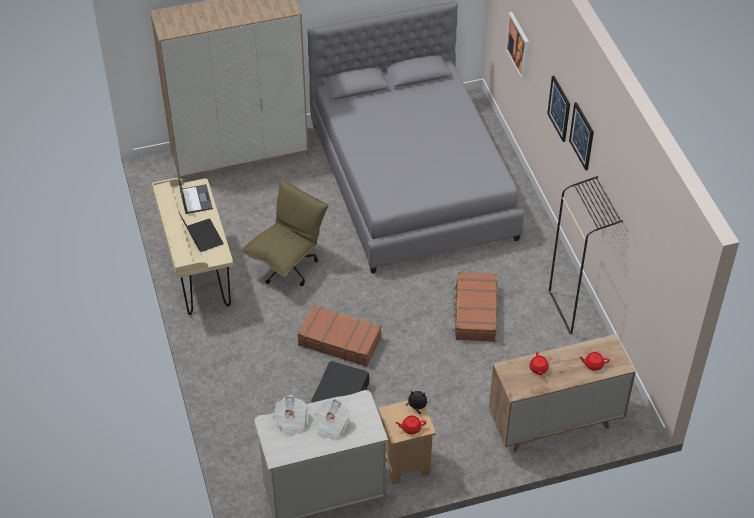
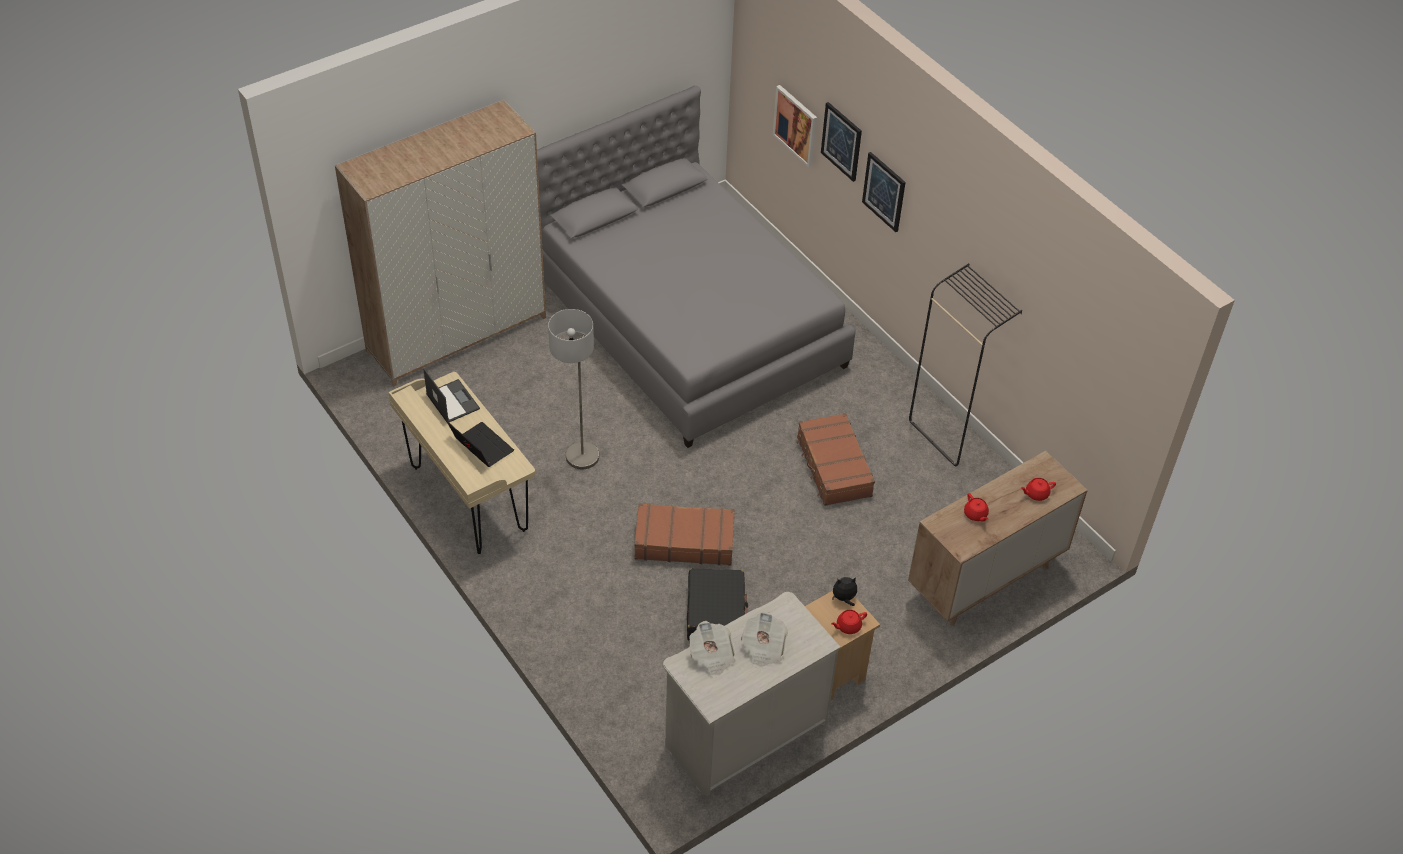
camera: 20 degrees left, 0 degrees up
(287, 267) = (578, 464): beige office chair -> grey floor lamp
(582, 136) = (932, 218): picture -> picture (842, 141)

